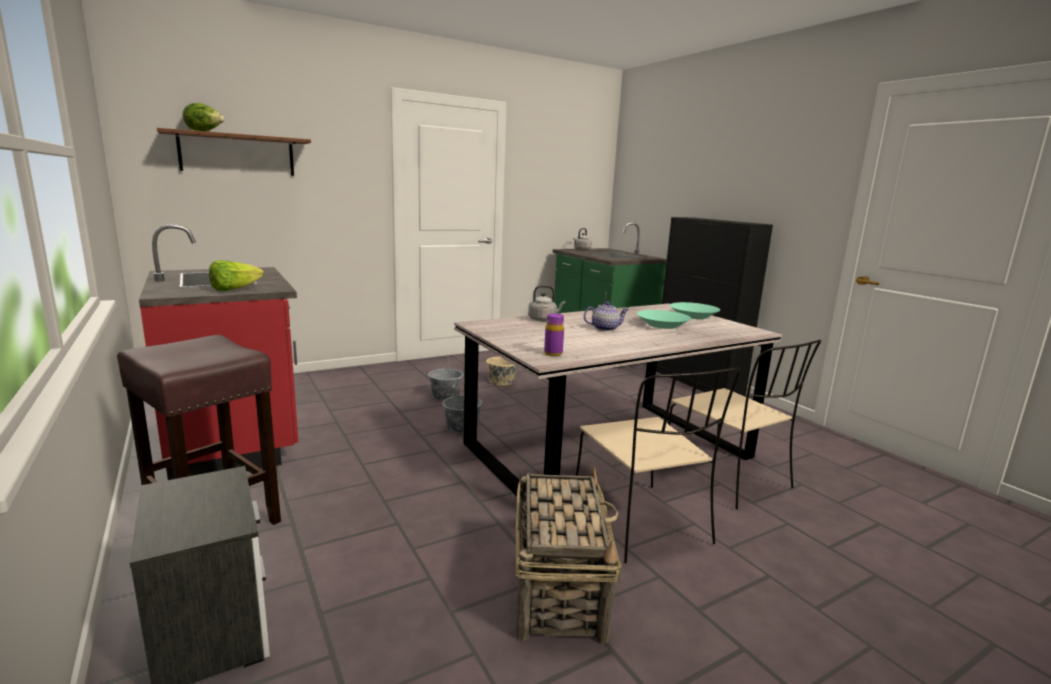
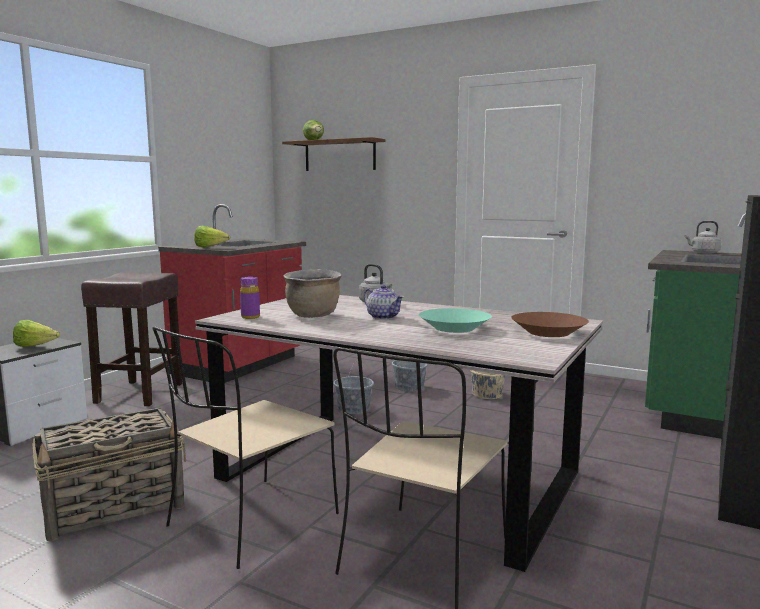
camera: 60 degrees right, 5 degrees down
(209, 499) = (35, 346): none -> lettuce
(574, 339) = (313, 315): none -> brown cooking pot
(693, 316) = (549, 332): turquoise bowl -> brown bowl

